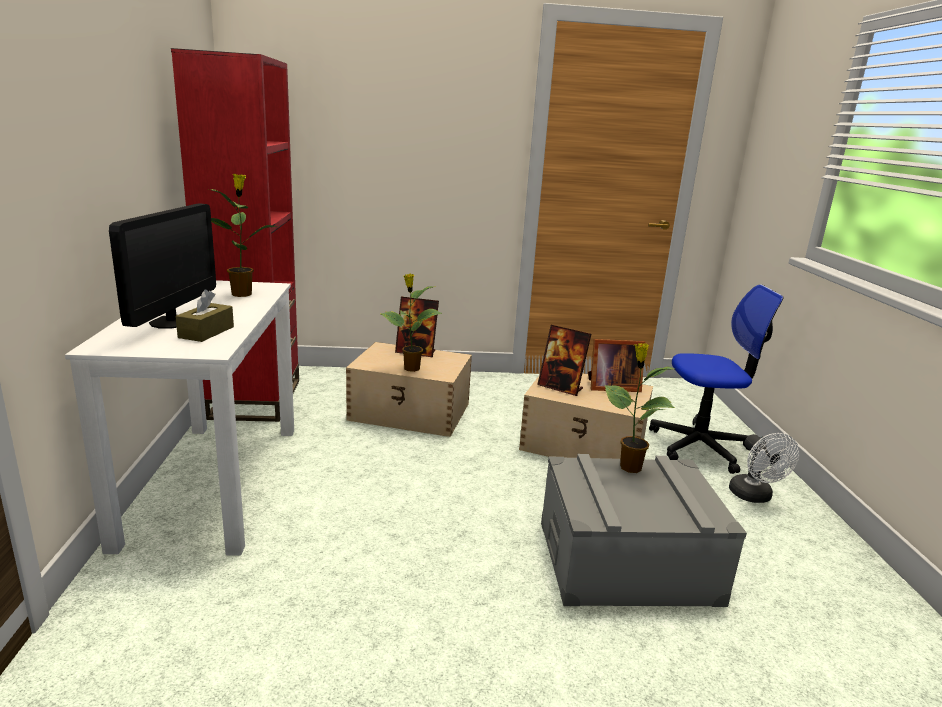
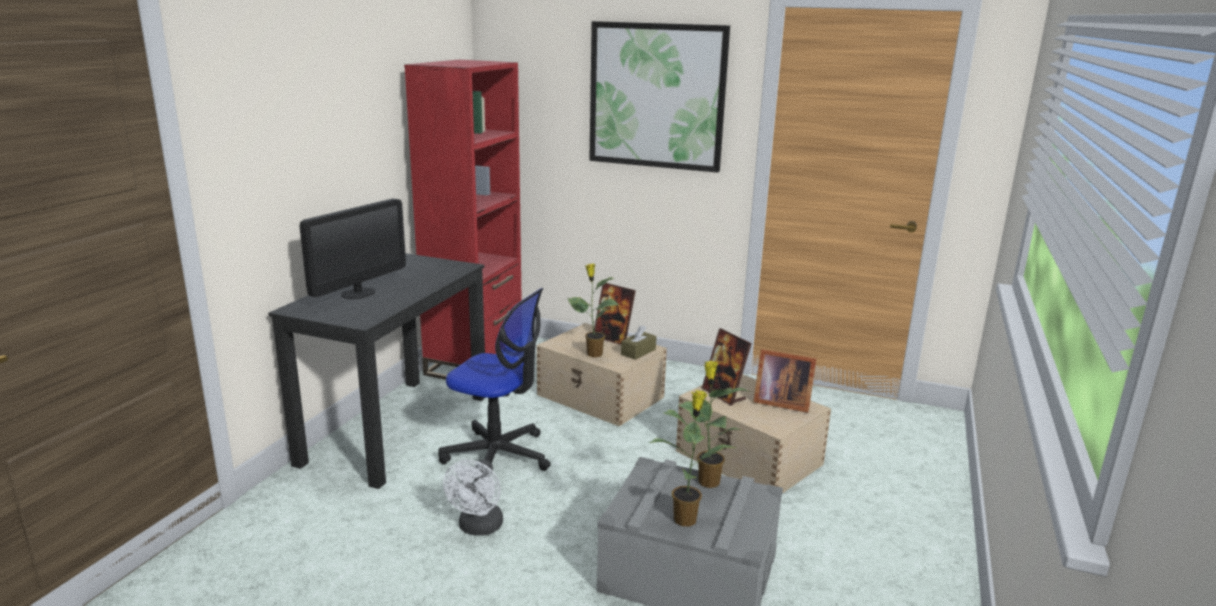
camera: 25 degrees right, 0 degrees up
(206, 332) = (373, 305): brown tissue box -> brown tissue box (638, 352)
(215, 481) = (397, 428): white desk -> black desk
(242, 294) = (434, 272): potted plant -> potted plant (686, 519)
(431, 107) = (657, 96): none -> picture
(700, 446) = (883, 485): office chair -> office chair (497, 457)
(754, 497) = (893, 548): white fan -> white fan (478, 528)

